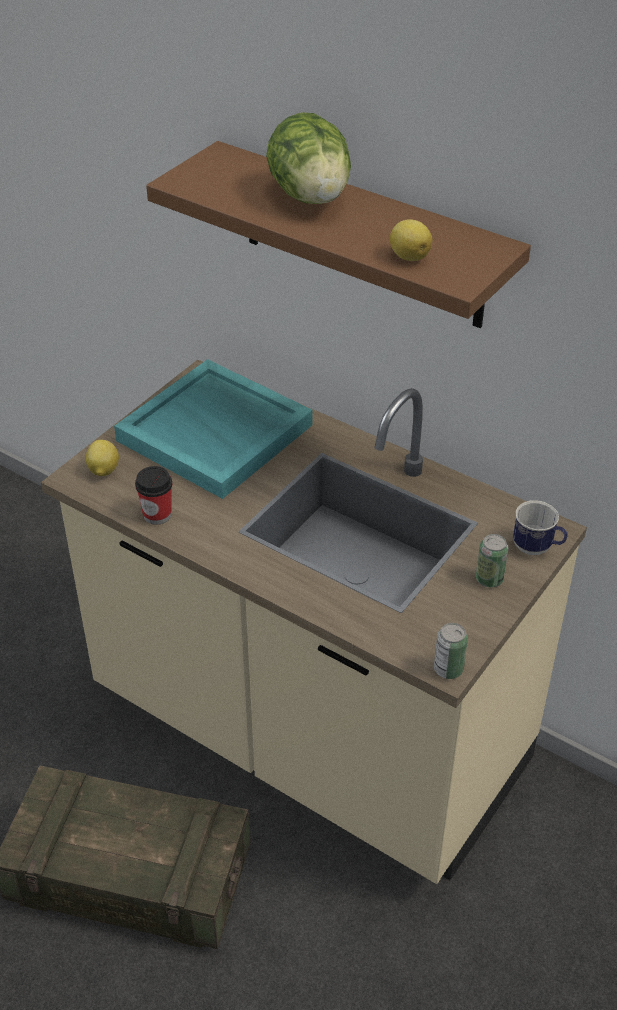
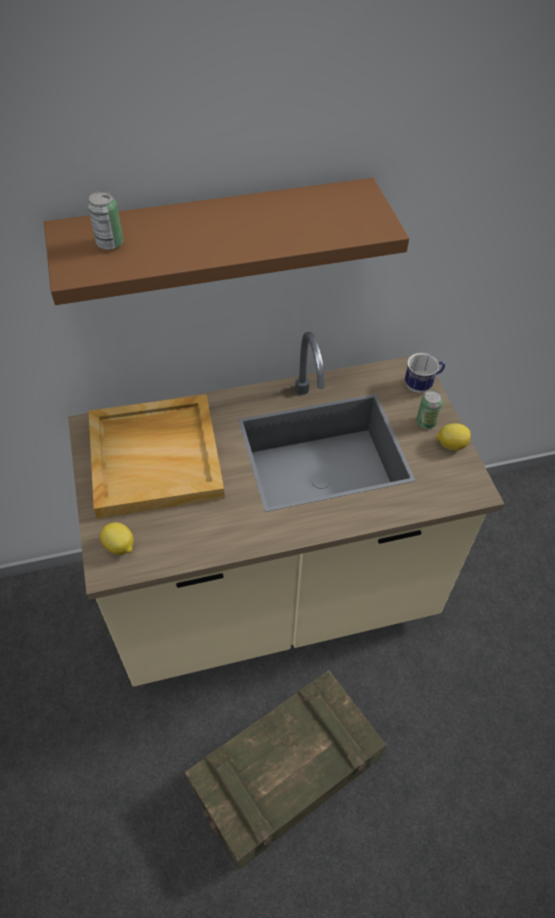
camera: 50 degrees left, 10 degrees up
(157, 515) = (200, 545): cup -> none
(217, 432) = (156, 457): turquoise tray -> beige tray
(311, 197) = (191, 225): lettuce -> none
(409, 256) = (326, 229): lemon -> lemon (450, 444)
(448, 669) = (479, 491): can -> can (110, 243)

